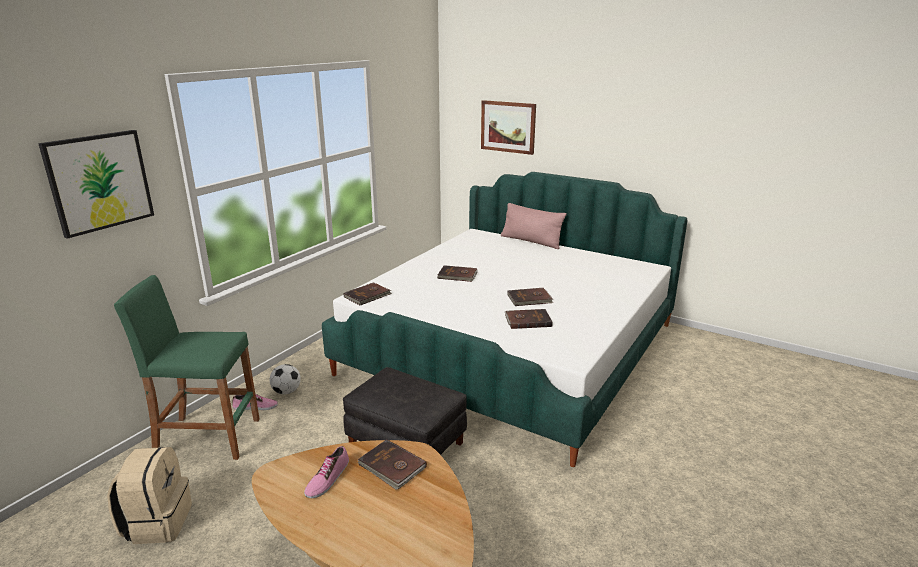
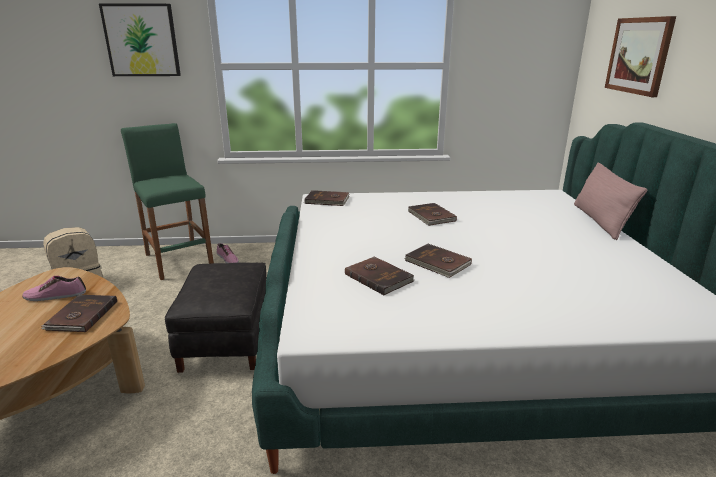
camera: 55 degrees right, 0 degrees up
(286, 391) = (257, 260): football -> none

